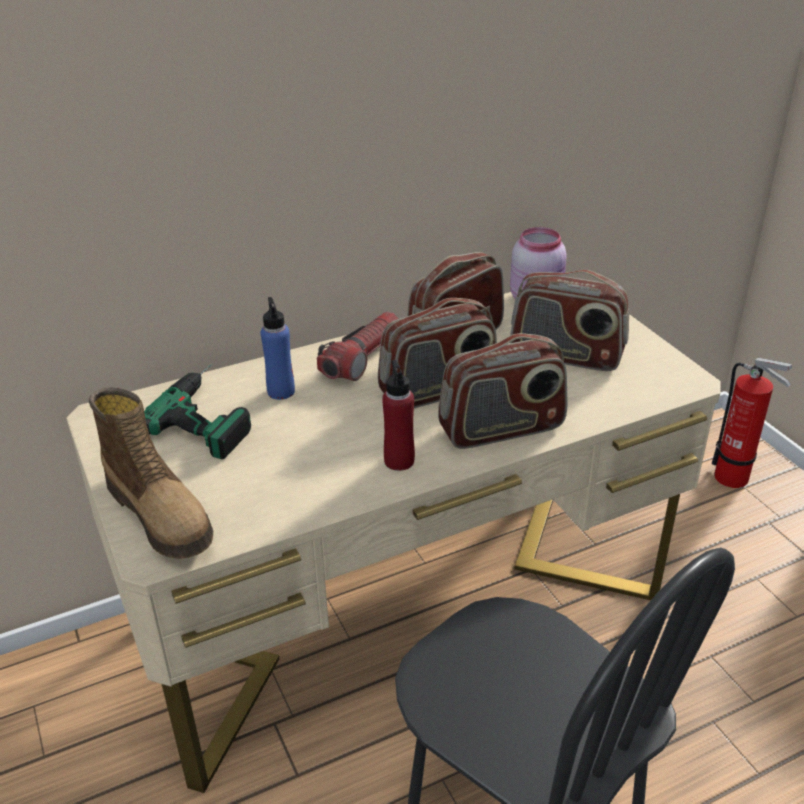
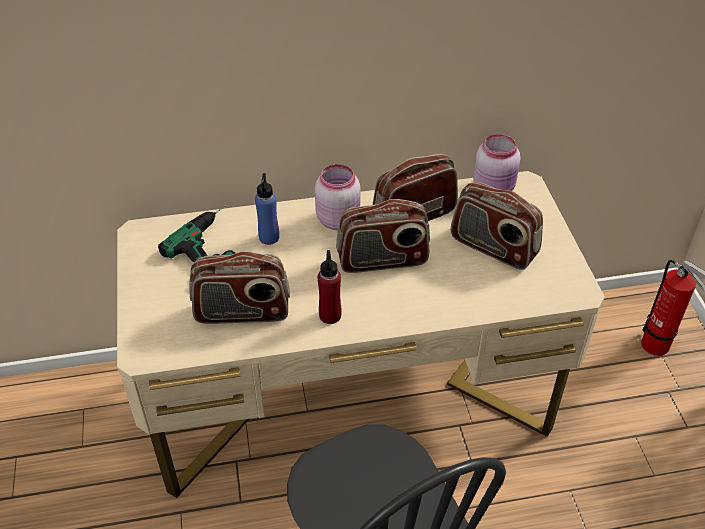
camera: 15 degrees right, 10 degrees up
(161, 514) = (156, 323): boot -> none
(362, 358) = (338, 219): flashlight -> pink jar
(502, 429) = (415, 304): radio -> radio (242, 312)

